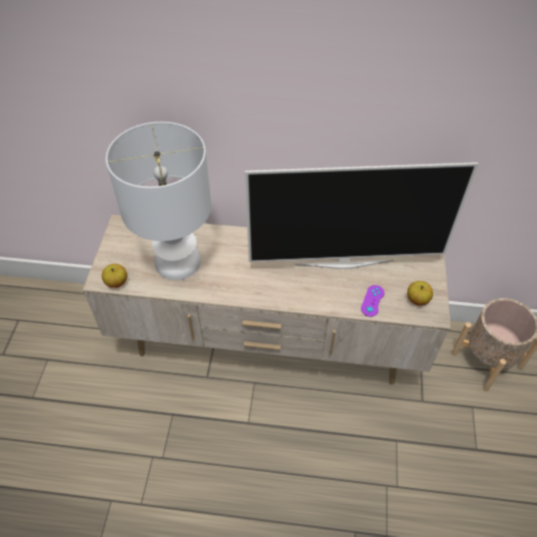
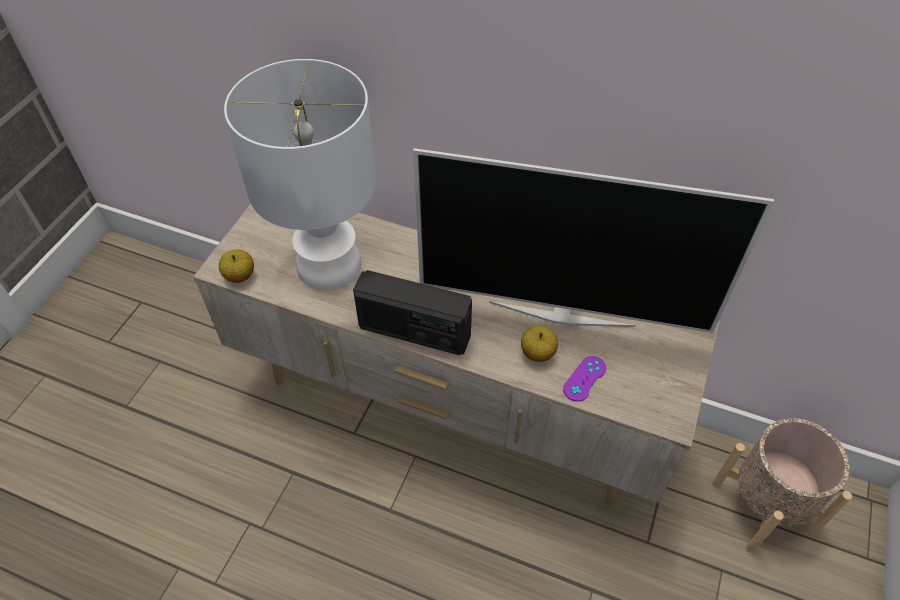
camera: 15 degrees right, 0 degrees up
(252, 294) = (414, 331): none -> radio
(417, 299) = (653, 392): apple -> apple (537, 353)

